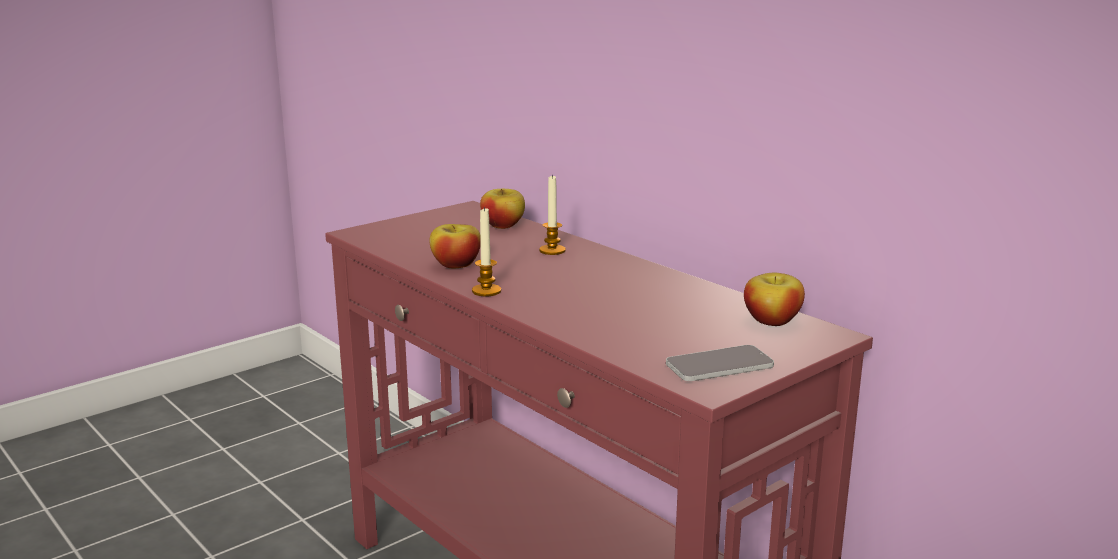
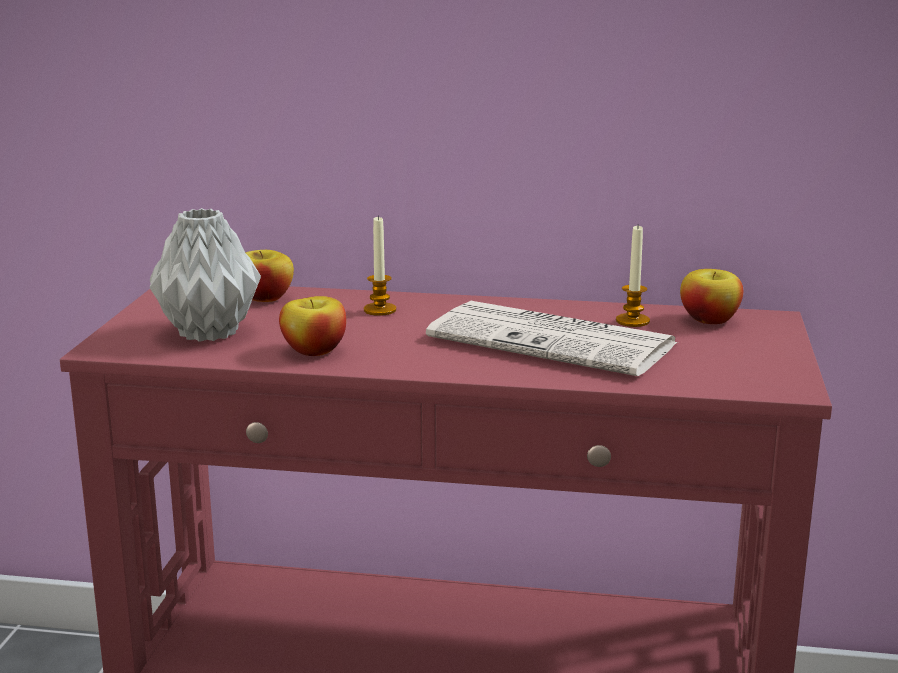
camera: 40 degrees left, 0 degrees up
(425, 238) = (207, 332): none -> grey vase
(486, 291) = (412, 367): candle -> candle (632, 321)
(616, 302) = (555, 341): none -> newspaper
(719, 365) = (757, 368): phone -> none

